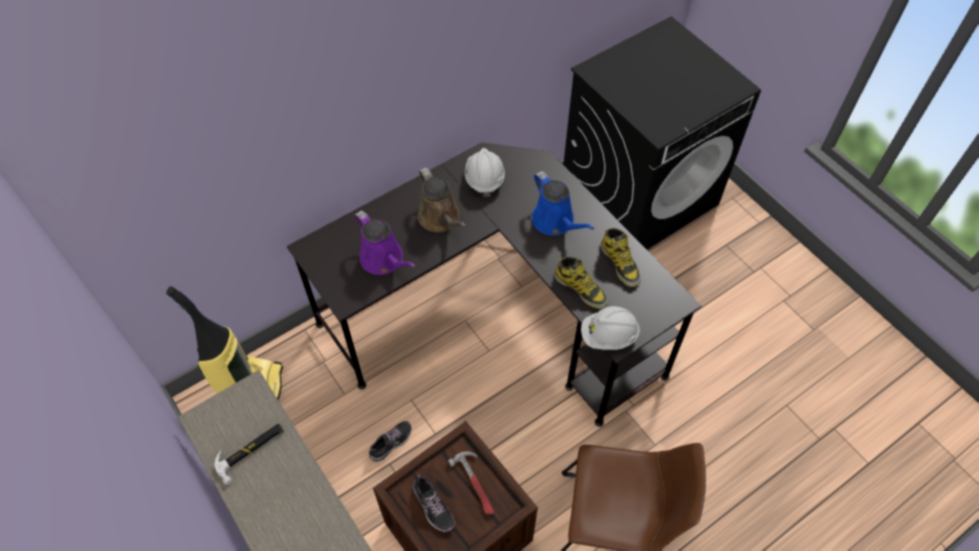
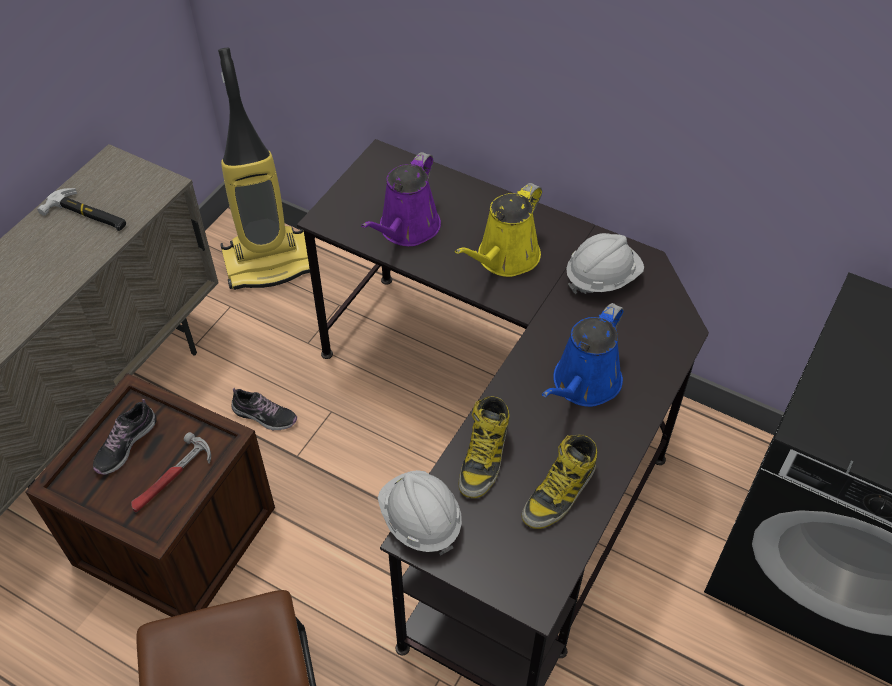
camera: 65 degrees right, 5 degrees down
(441, 219) = (504, 258): brown watering can -> yellow watering can

